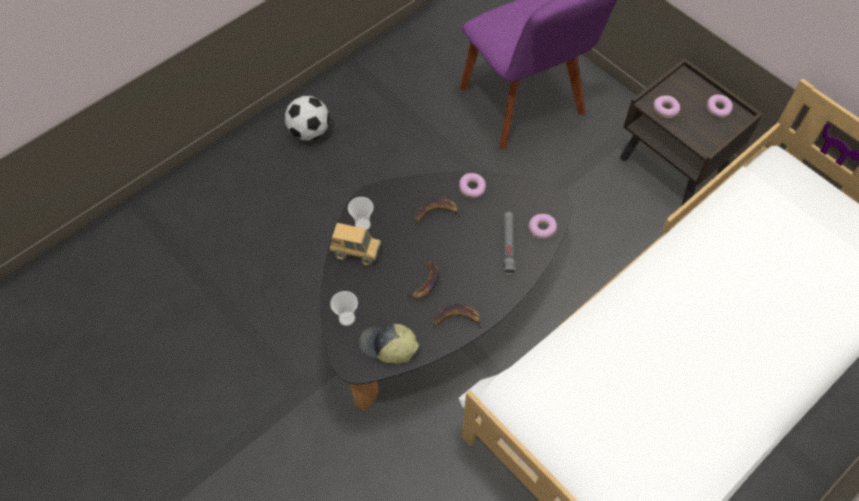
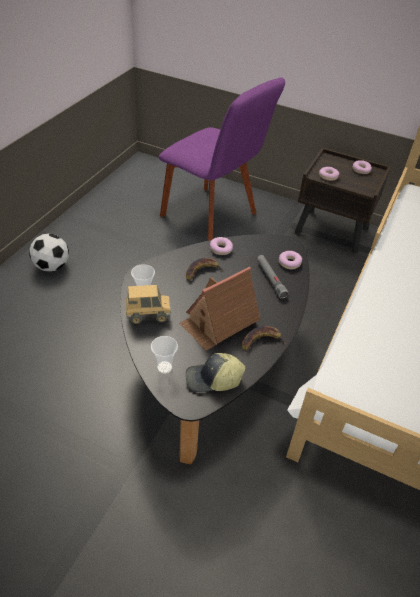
camera: 25 degrees left, 15 degrees down
(425, 283) = (219, 322): banana -> toy house

